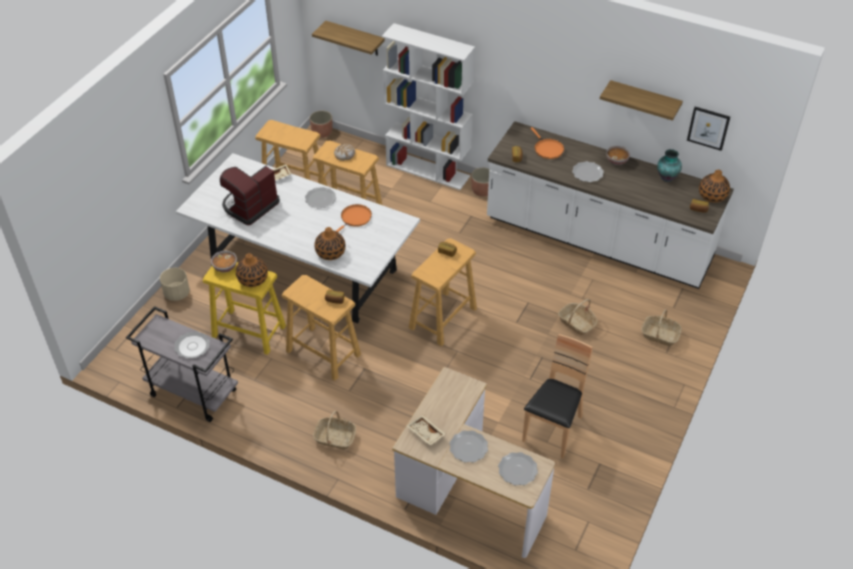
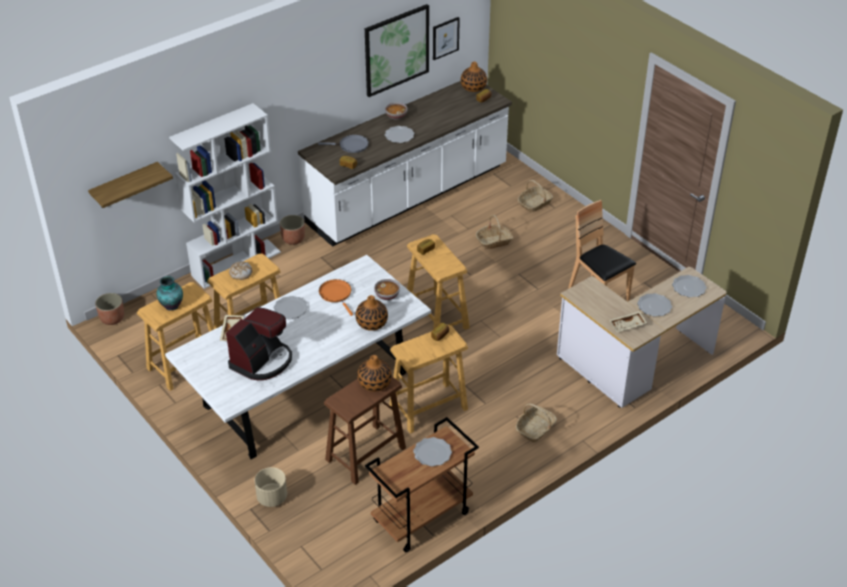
camera: 65 degrees left, 5 degrees down
(192, 393) = (421, 518): grey cart -> brown cart
(225, 267) = (343, 399): bowl -> bowl (387, 295)
(248, 331) = (365, 454): yellow stool -> brown stool
(250, 206) = (262, 361): coffee machine -> coffee machine turned 120 degrees counterclockwise
(547, 149) = (351, 146): orange frying pan -> grey frying pan
(644, 100) = (396, 50): shelf -> picture
(666, 177) = (435, 100): vase -> vase (171, 306)

